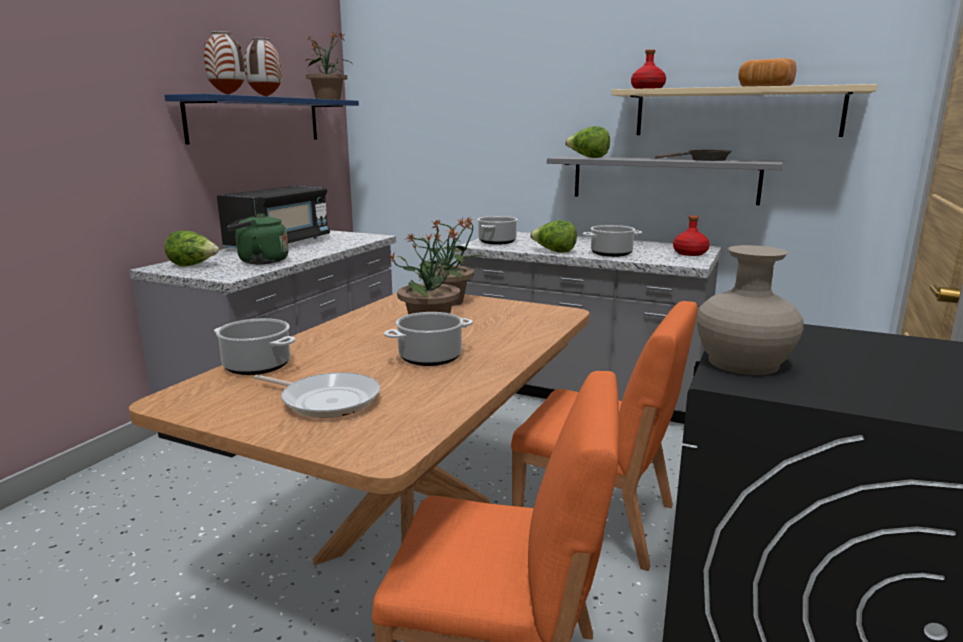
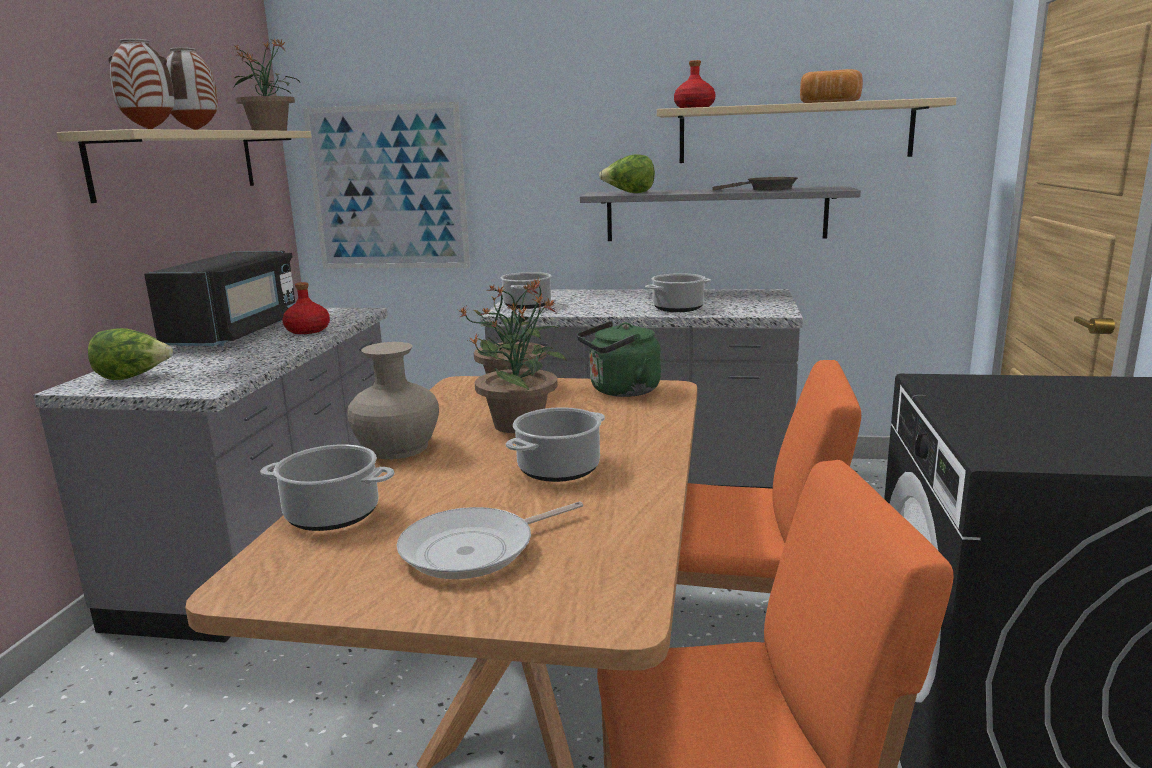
camera: 15 degrees left, 0 degrees up
(256, 120) = (178, 163): blue shelf -> beige shelf
(260, 261) = (230, 362): green kettle -> green kettle (621, 391)
(326, 400) = (475, 550): frying pan -> frying pan turned 135 degrees clockwise
(414, 146) = (388, 188): none -> picture
(554, 252) = (609, 312): lettuce -> none
(689, 253) = (764, 300): red bottle -> red bottle (307, 331)
(743, 362) = (990, 430): beige vase -> beige vase (397, 447)

